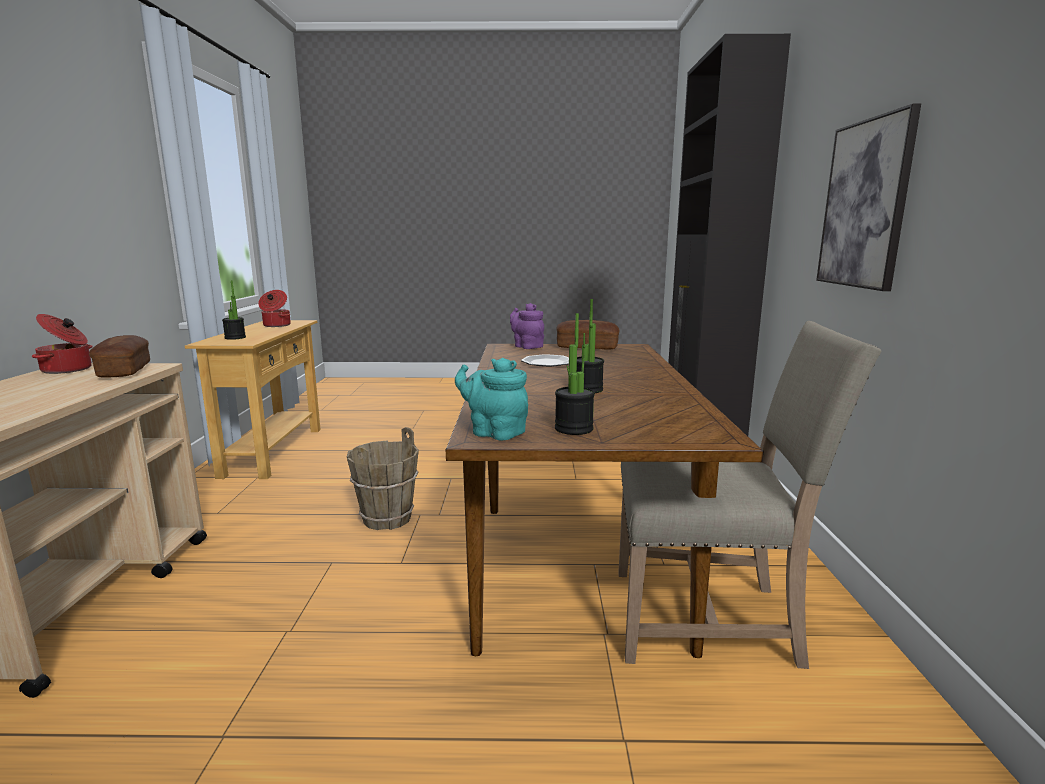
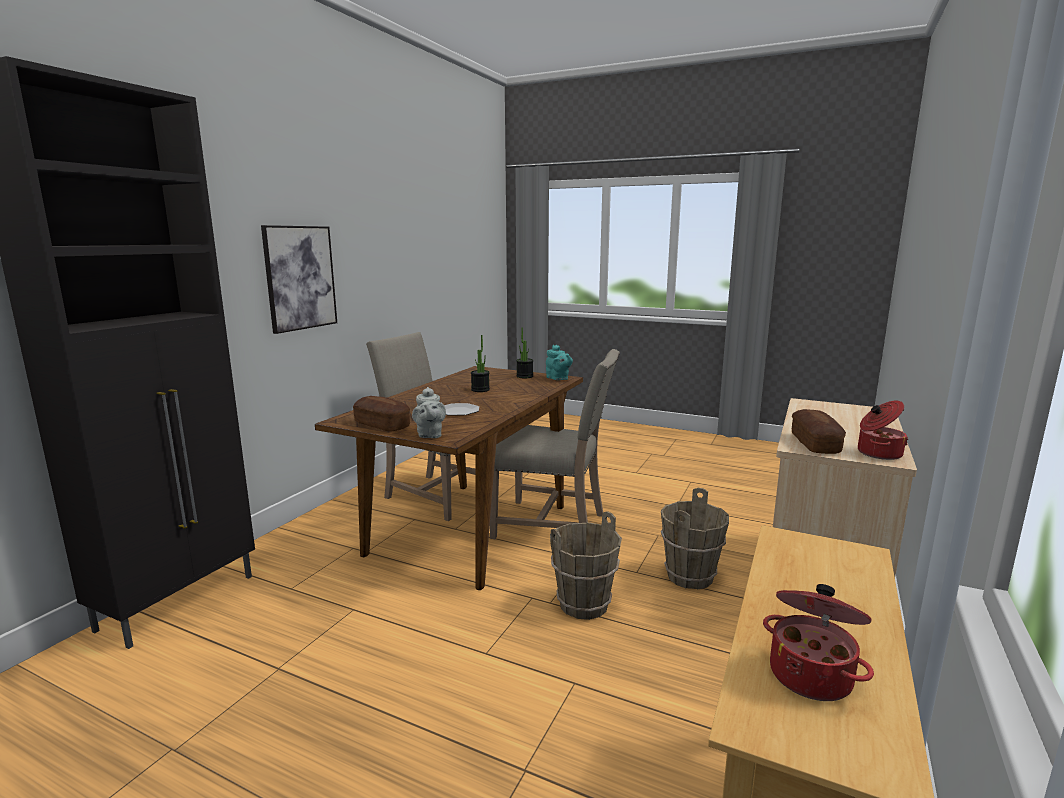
camera: 155 degrees left, 0 degrees up
(235, 338) = (830, 572): potted plant -> none
(262, 571) = (690, 577): none -> brown bucket
(466, 606) = (553, 525): none -> beige chair
(527, 346) = (429, 435): purple teapot -> grey teapot

